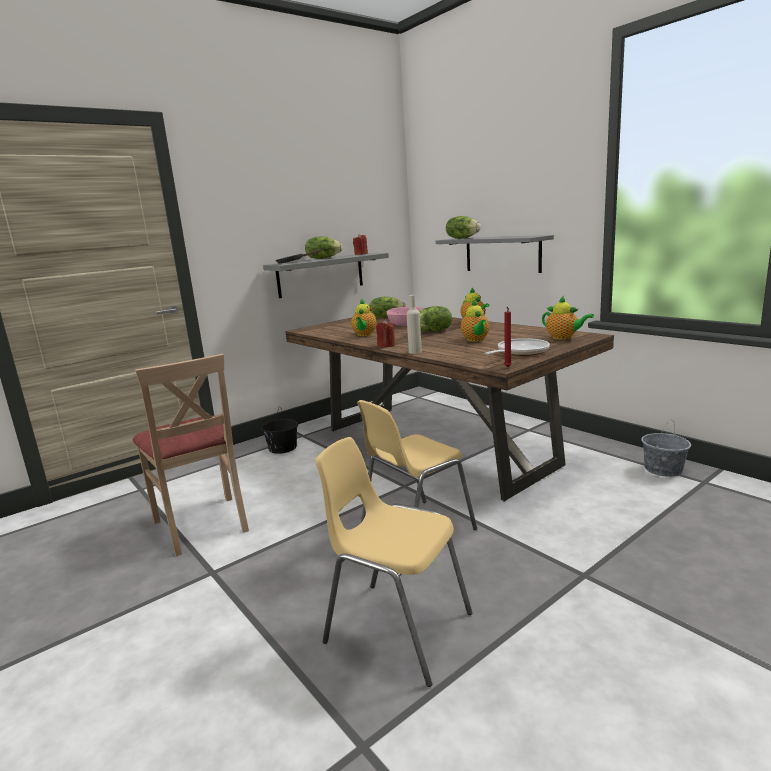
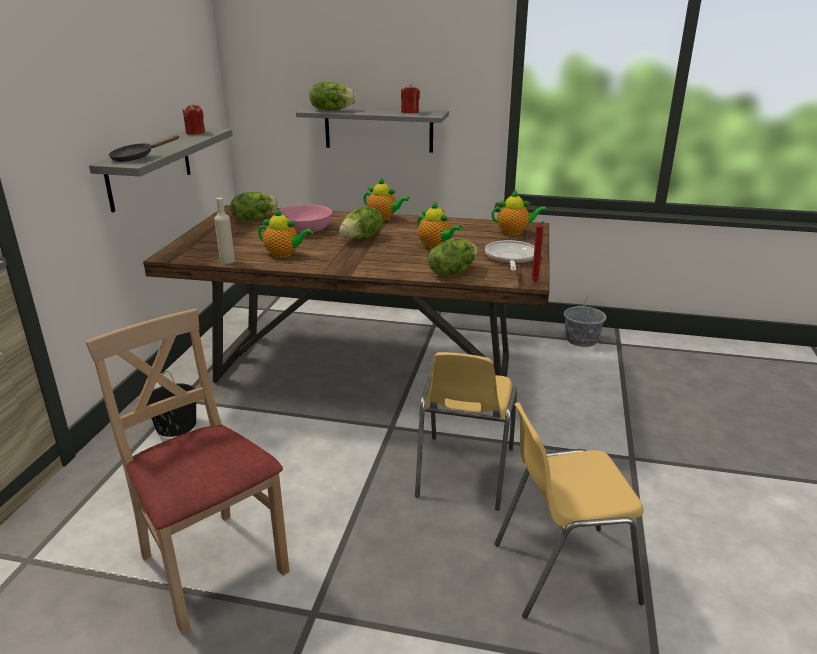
camera: 40 degrees left, 10 degrees up
(202, 524) = (211, 566): beige chair -> beige chair turned 150 degrees counterclockwise
(323, 258) = (161, 145): lettuce -> lettuce (452, 272)
(364, 335) = (284, 254): teapot -> teapot turned 45 degrees counterclockwise
(386, 345) = (349, 269): red candle -> red candle (410, 112)
(415, 352) = (403, 274): beige bottle -> beige bottle (227, 261)

